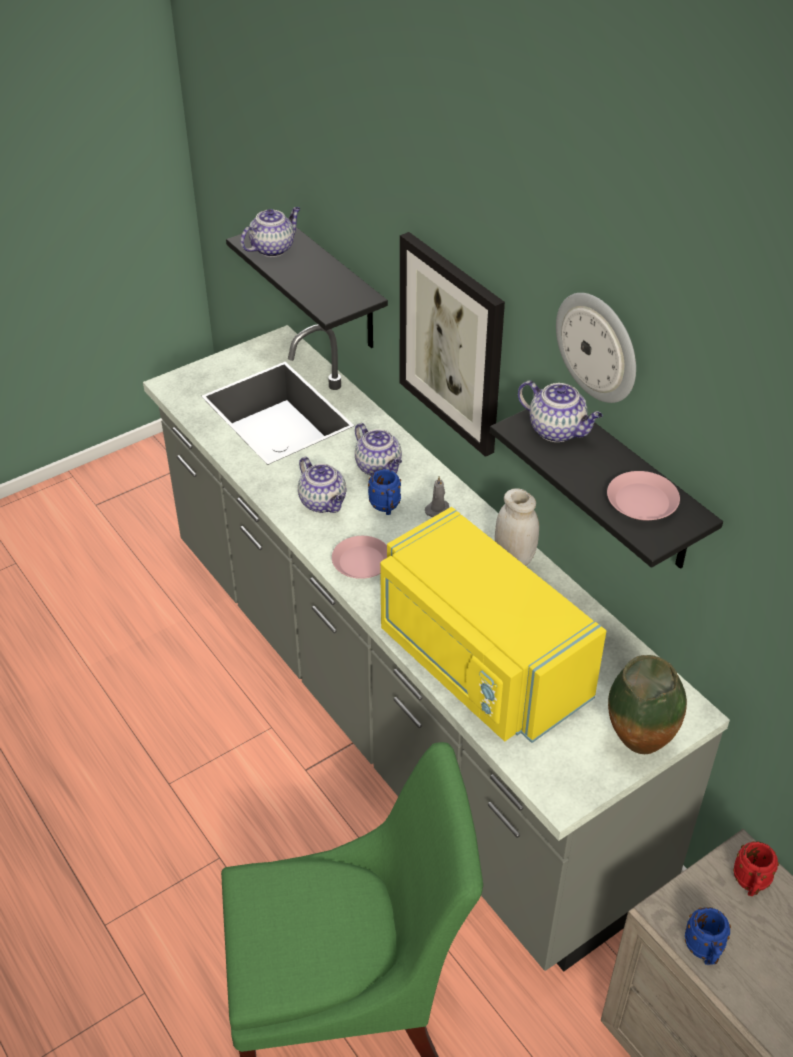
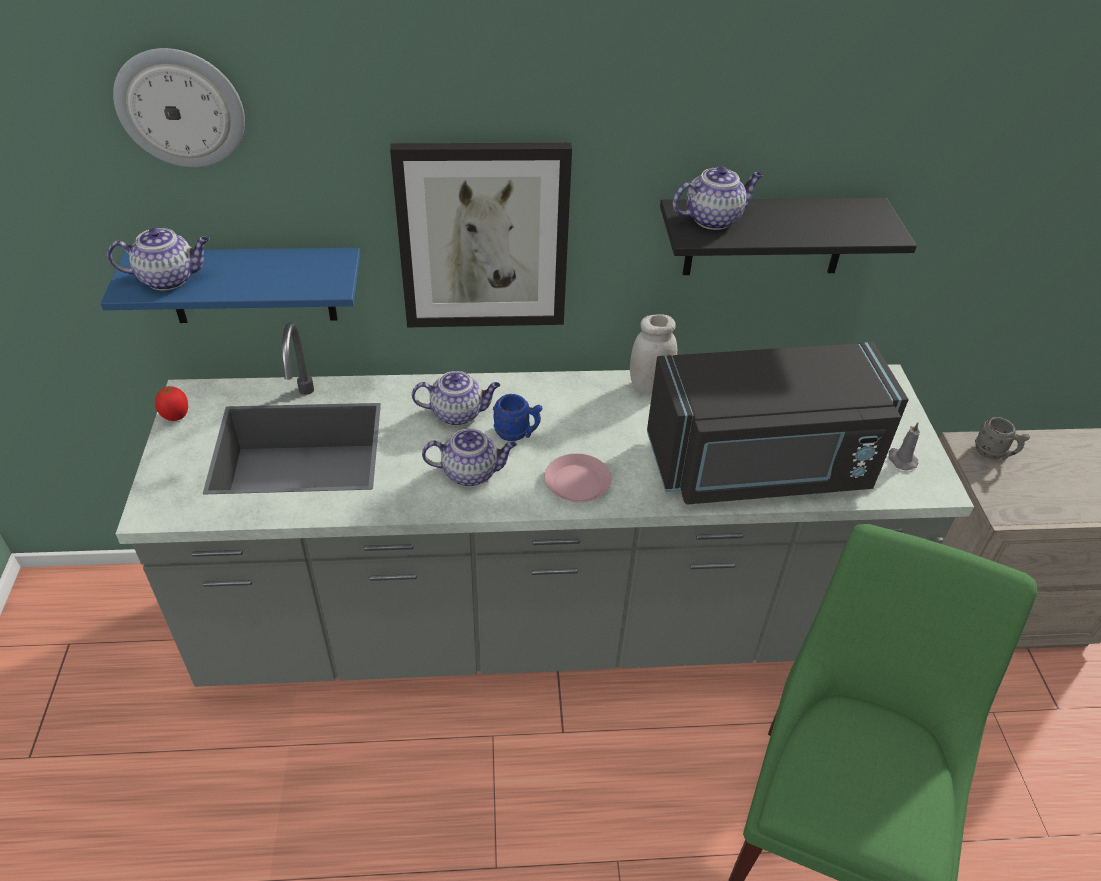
camera: 60 degrees left, 0 degrees up
(256, 347) = (176, 416): none -> tomato
(273, 248) = (169, 278): teapot -> teapot turned 90 degrees clockwise
(335, 287) = (251, 285): black shelf -> blue shelf
(438, 510) = (551, 403): grey candle -> grey candle (901, 459)
(478, 664) = (762, 467): yellow microwave -> black microwave
(598, 346) = (720, 116): wall clock -> wall clock (181, 108)
(637, 748) = (906, 422): vase -> none
(642, 502) = (840, 219): pink plate -> none
(704, 951) = (1045, 508): blue mug -> none
(750, 884) = (994, 454): red mug -> grey mug

